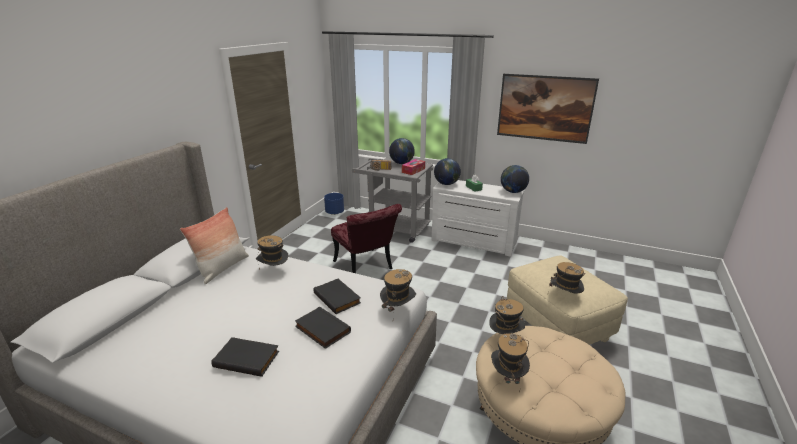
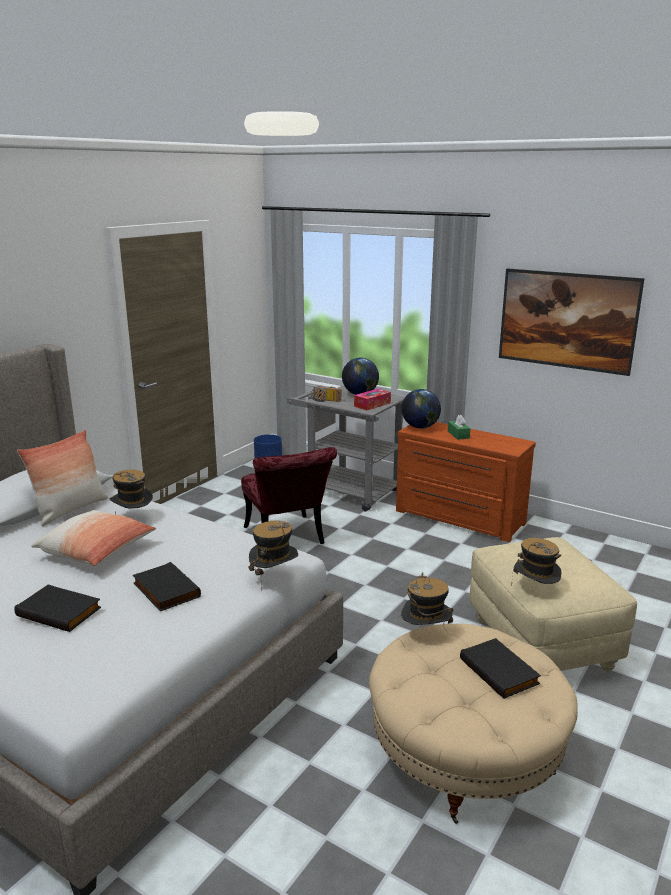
camera: 10 degrees right, 5 degrees down
(256, 302) = (97, 551): none -> pillow
(338, 298) = (202, 556): black book -> black book (500, 671)
(473, 242) = (458, 518): white dresser -> brown dresser
(507, 378) = (405, 682): hat -> none
(513, 192) = (516, 443): globe -> none

